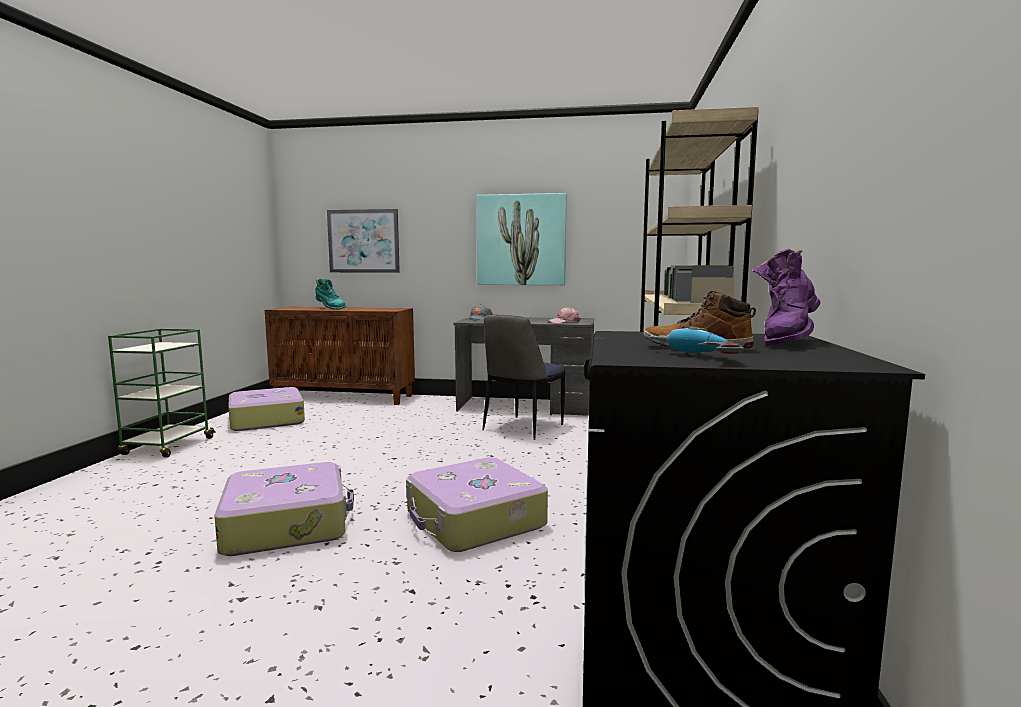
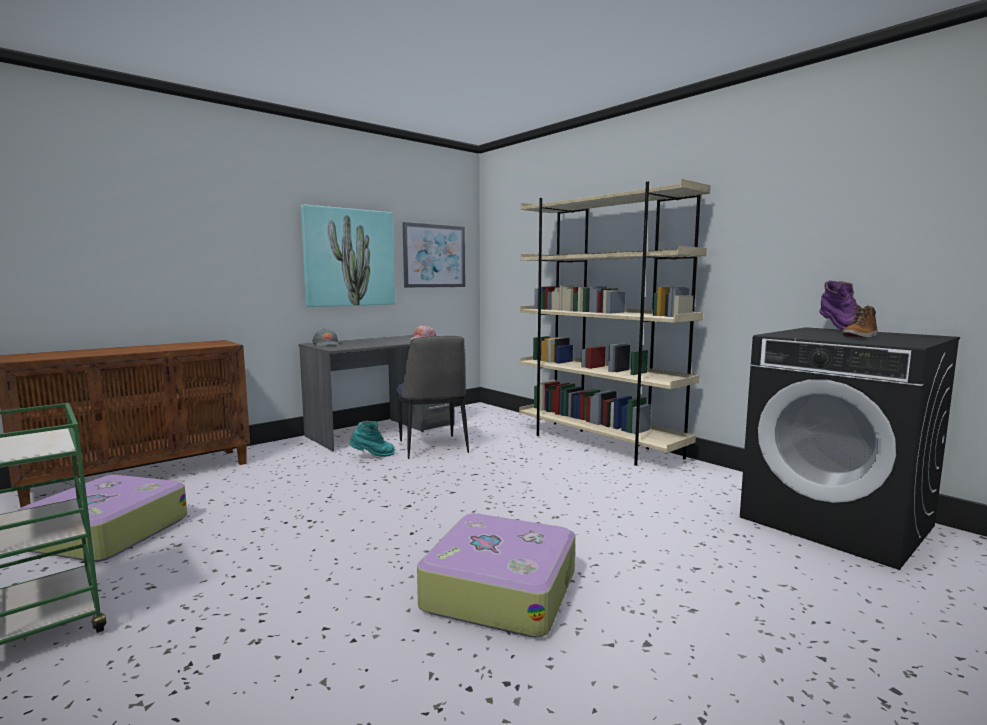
camera: 50 degrees left, 0 degrees up
(329, 309) = (115, 351): turquoise boot -> turquoise boot (373, 456)
(363, 241) = (140, 252): picture -> picture (434, 256)
(474, 520) = (598, 516): suitcase -> none
(693, 357) = (901, 340): power drill -> none

